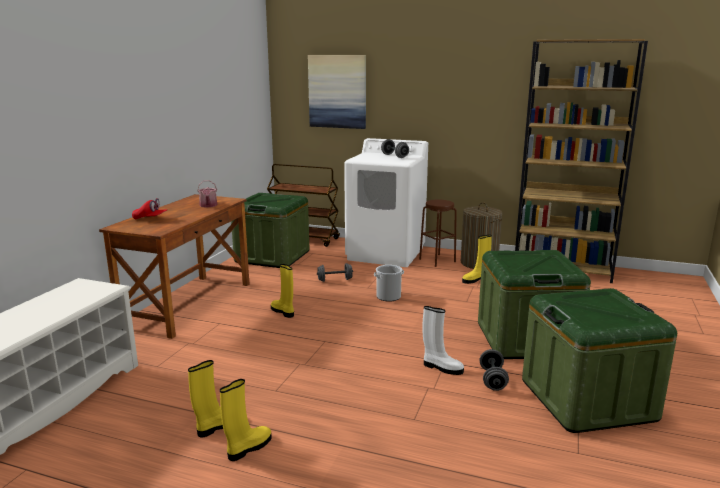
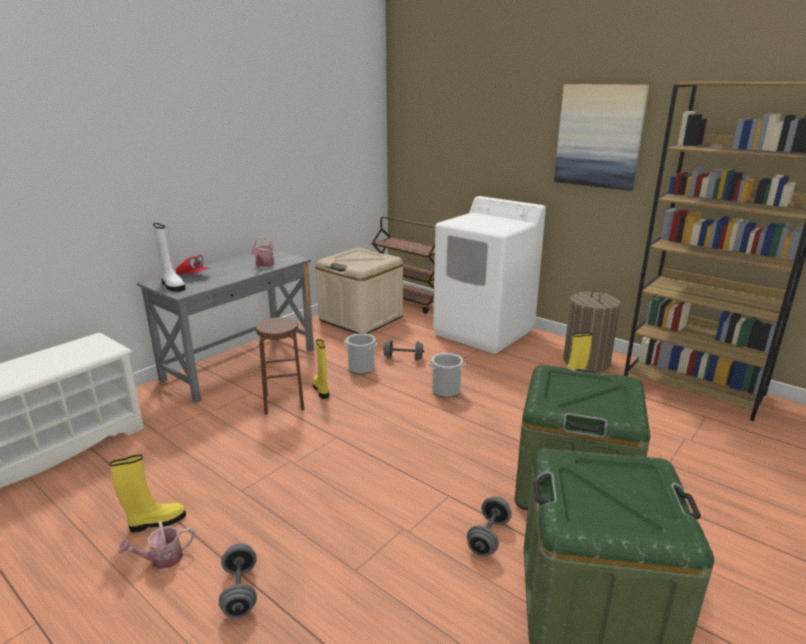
camera: 20 degrees right, 5 degrees up
(188, 304) = (240, 364): brown desk -> grey desk
(248, 448) = (162, 559): yellow boot -> watering can
(272, 256) = (361, 318): green storage box -> beige storage box
(304, 292) = (361, 368): none -> bucket
(337, 91) = (452, 139): picture -> picture (599, 136)
(394, 156) = (499, 221): grey dumbbell -> grey dumbbell (240, 591)
(437, 260) = (537, 350): brown stool -> brown stool (284, 402)
(441, 368) = (438, 503): white boot -> white boot (172, 286)

